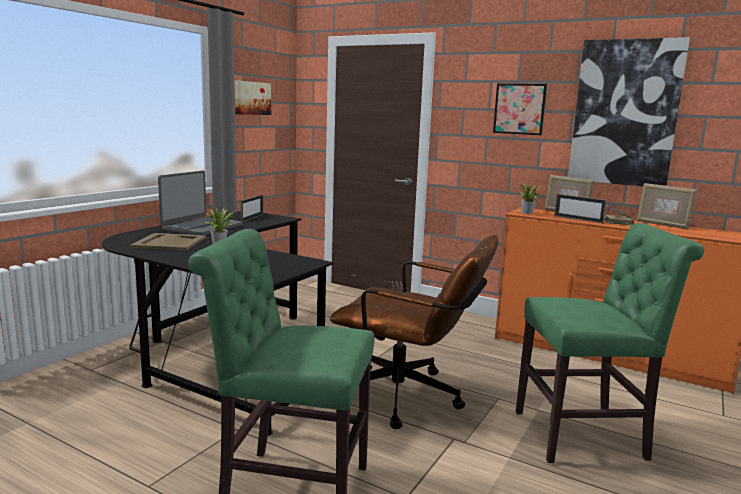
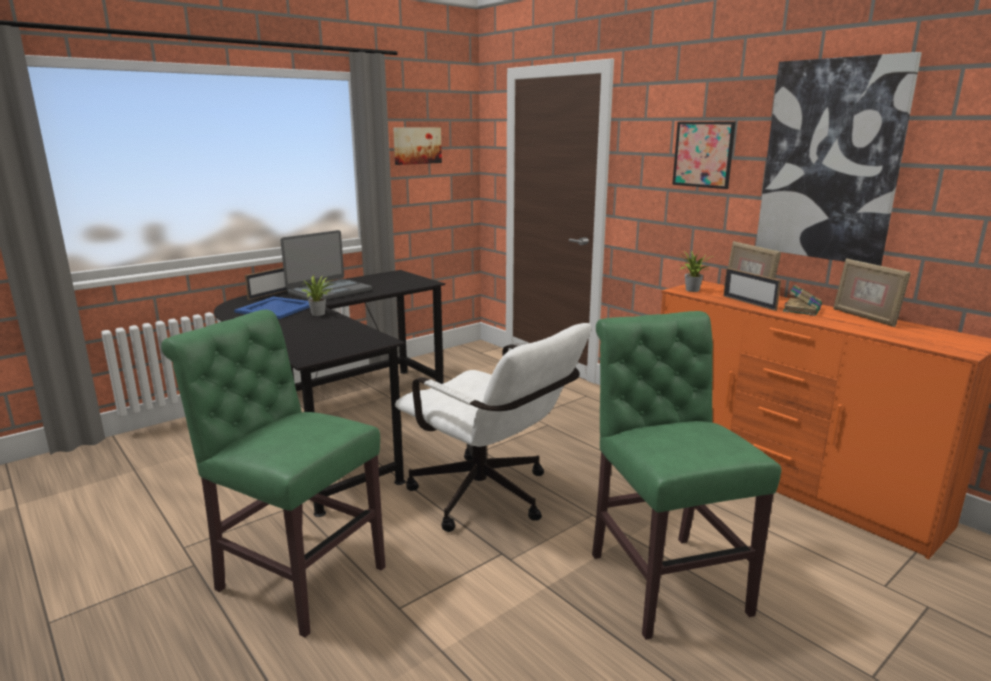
camera: 20 degrees right, 5 degrees up
(169, 242) = (276, 308): beige tray -> blue tray
(252, 218) = (394, 280): picture frame -> picture frame (271, 294)
(409, 398) = (490, 499): brown office chair -> white office chair
(586, 435) = (663, 578): green chair -> green chair turned 120 degrees counterclockwise

